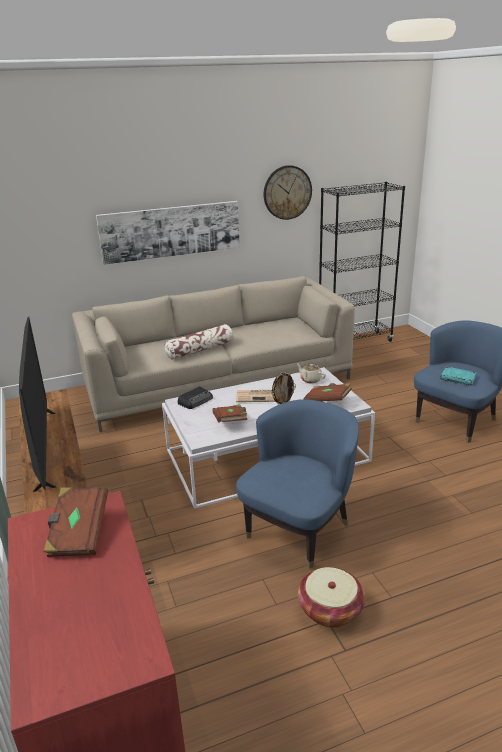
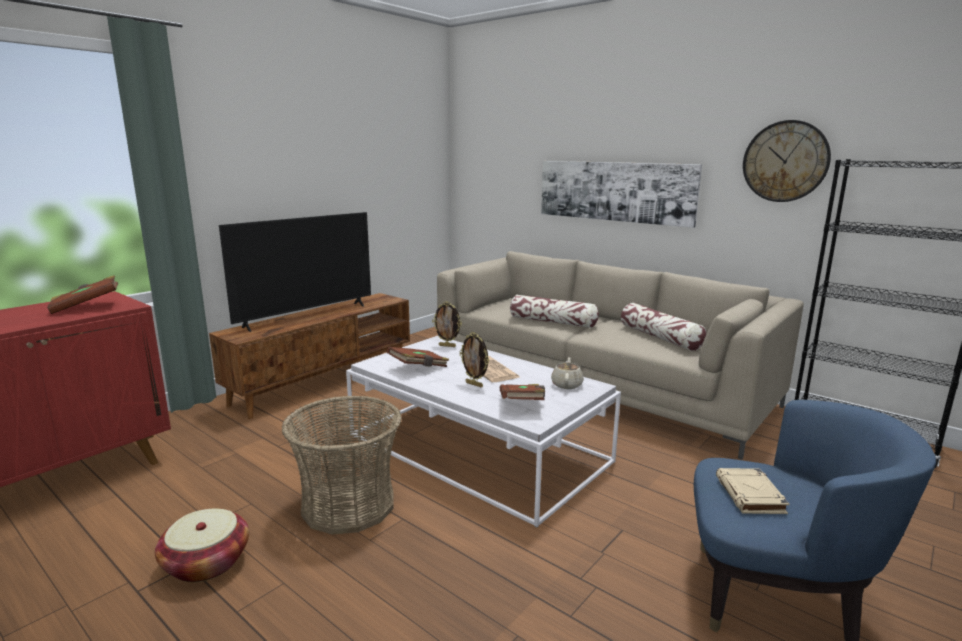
camera: 60 degrees right, 10 degrees down
(196, 400) = (447, 346): radio -> picture frame
(272, 330) = (660, 337): none -> pillow
(299, 528) = (348, 505): blue armchair -> basket
(458, 378) = (750, 495): turquoise book -> beige book

